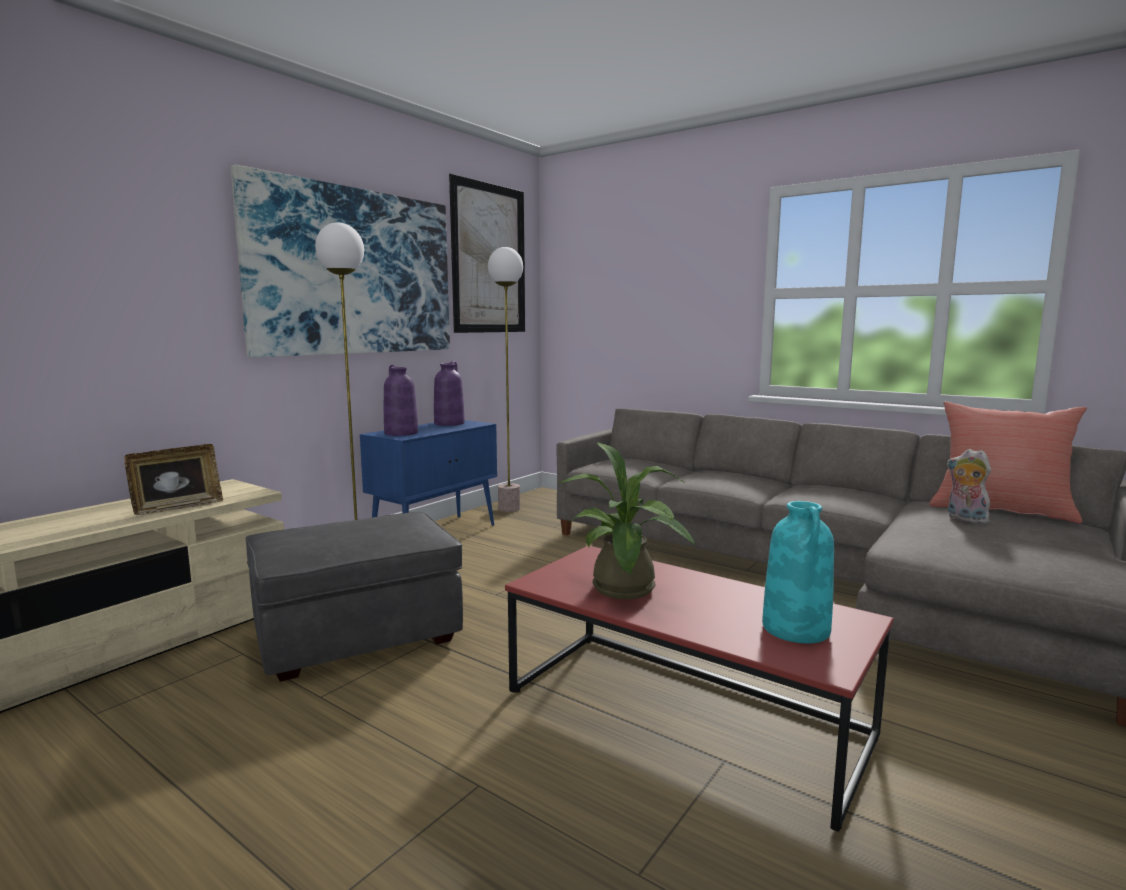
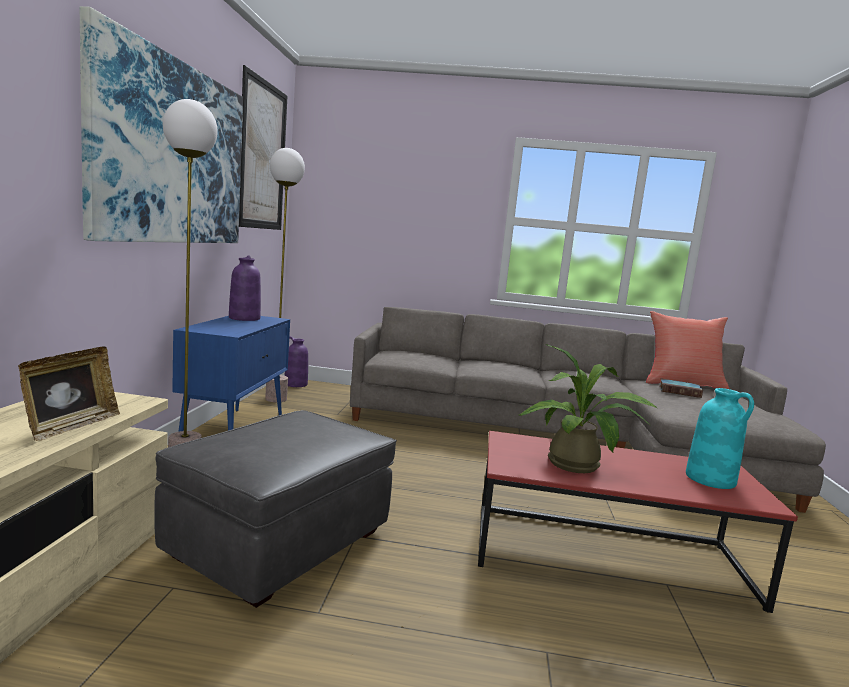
camera: 30 degrees left, 0 degrees up
(400, 433) = (218, 329): purple vase -> purple vase (295, 384)
(964, 519) = (680, 391): plush toy -> book

